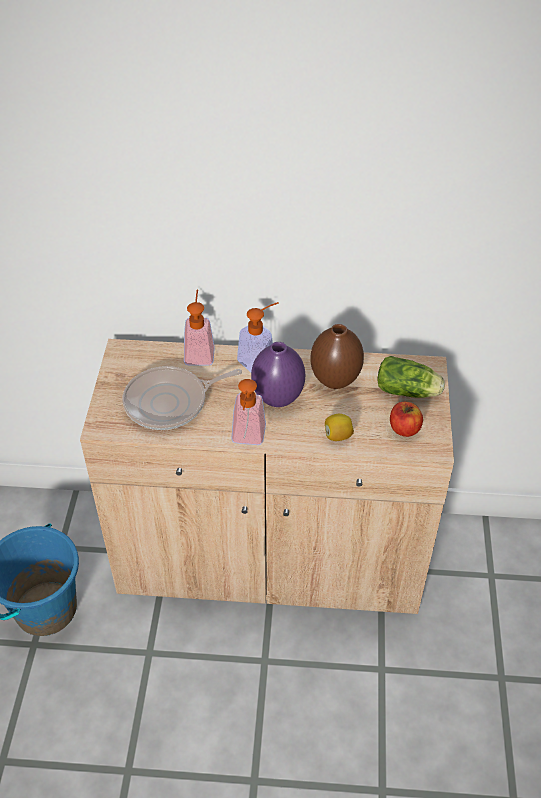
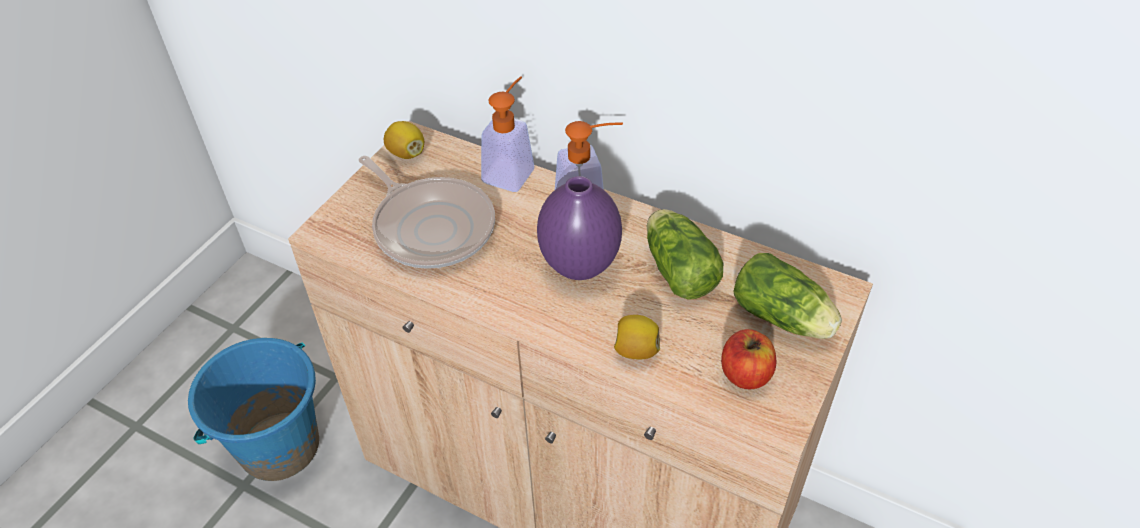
camera: 25 degrees right, 0 degrees up
(122, 360) = (406, 153): none -> lemon
(170, 402) = (431, 226): frying pan -> frying pan turned 135 degrees counterclockwise
(248, 439) = (503, 311): soap dispenser -> none
(335, 381) = (677, 268): brown vase -> lettuce

